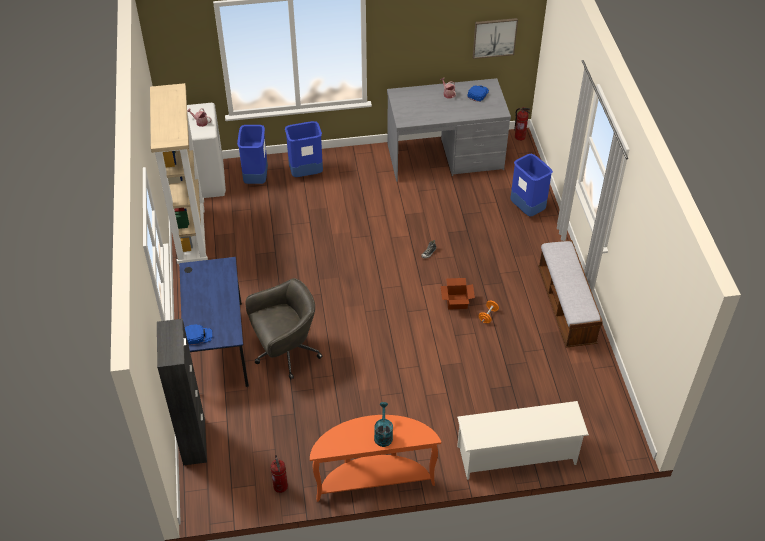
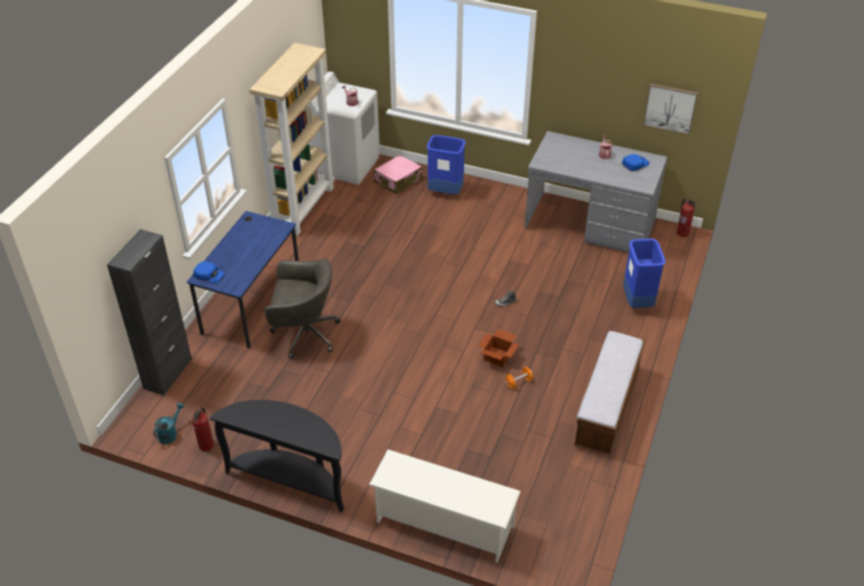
camera: 30 degrees right, 5 degrees down
(256, 178) = (397, 180): blue trash can -> pink suitcase
(373, 479) = (291, 479): orange console table -> black console table
(383, 434) = (292, 427): turquoise watering can -> turquoise watering can (170, 433)

